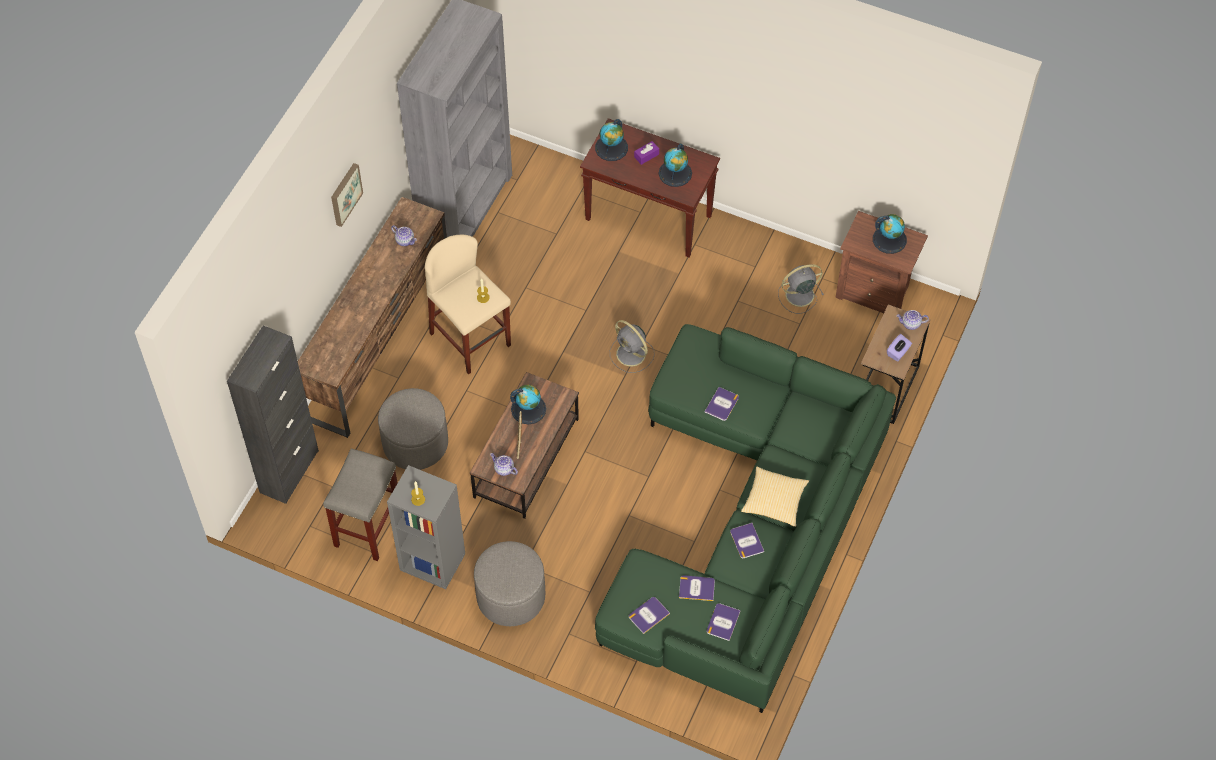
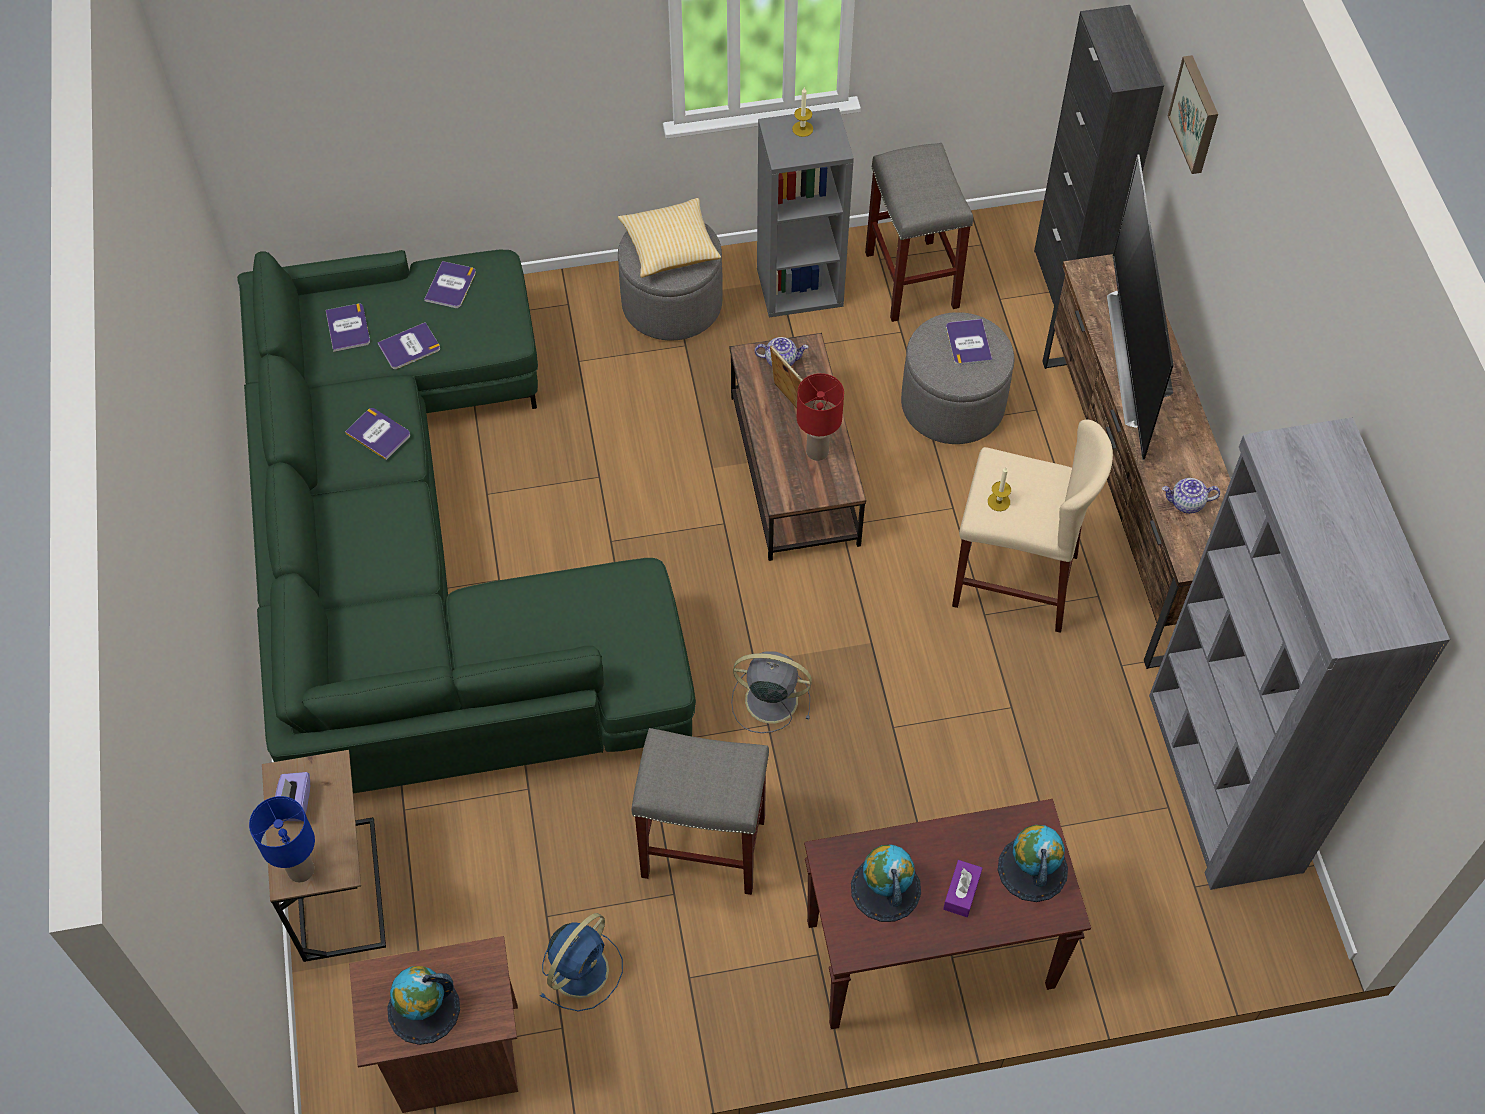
camera: 145 degrees right, 0 degrees up
(344, 194) = (1266, 315): picture -> picture (1197, 114)
(354, 316) = (1137, 358): none -> television
(528, 409) = (817, 452): globe -> red table lamp
(712, 311) = (701, 848): none -> grey stool
(722, 404) = (542, 600): book -> book (968, 343)
(774, 501) = (373, 507): pillow -> pillow (670, 248)
(798, 295) = (581, 968): grey fan -> blue fan
(910, 324) = (300, 870): teapot -> blue table lamp

